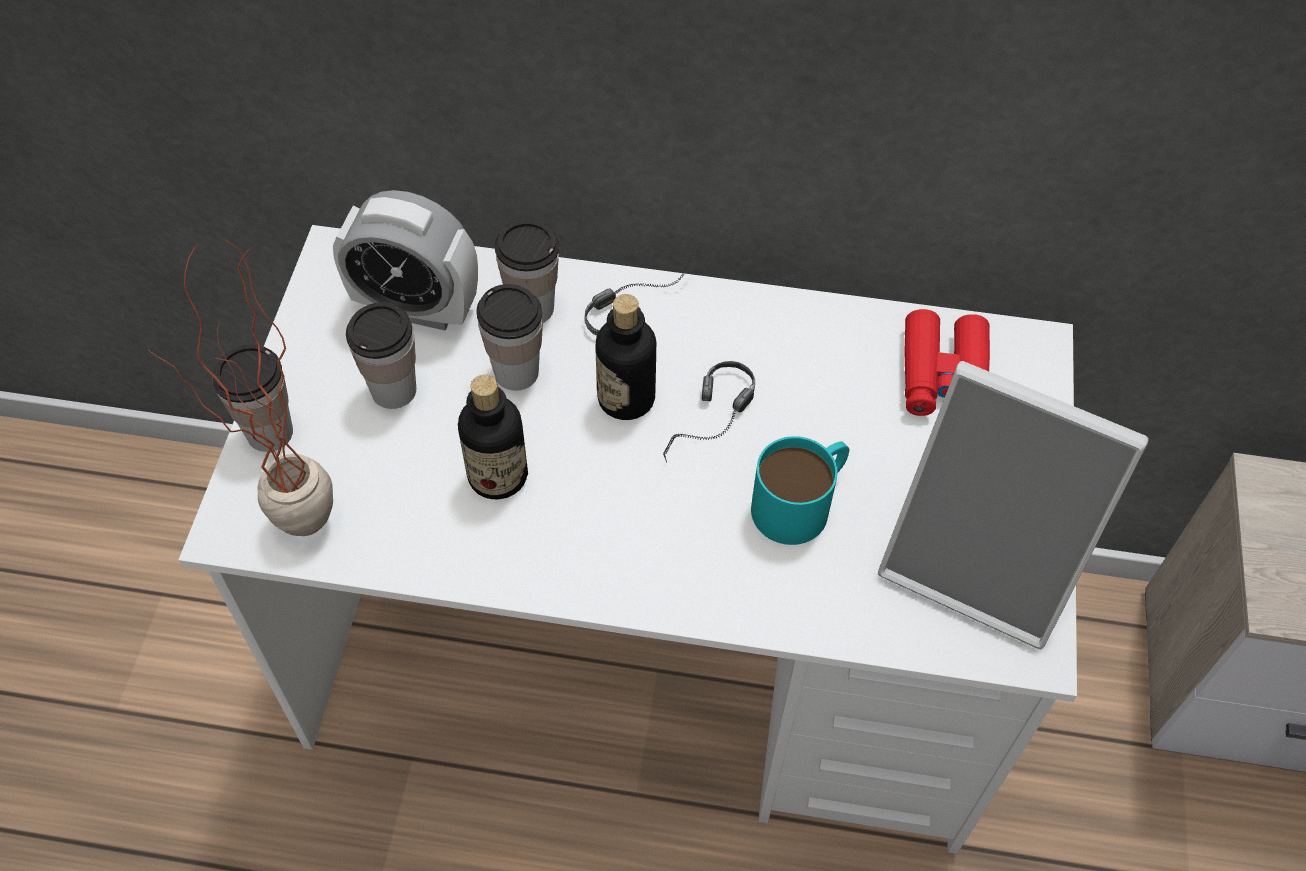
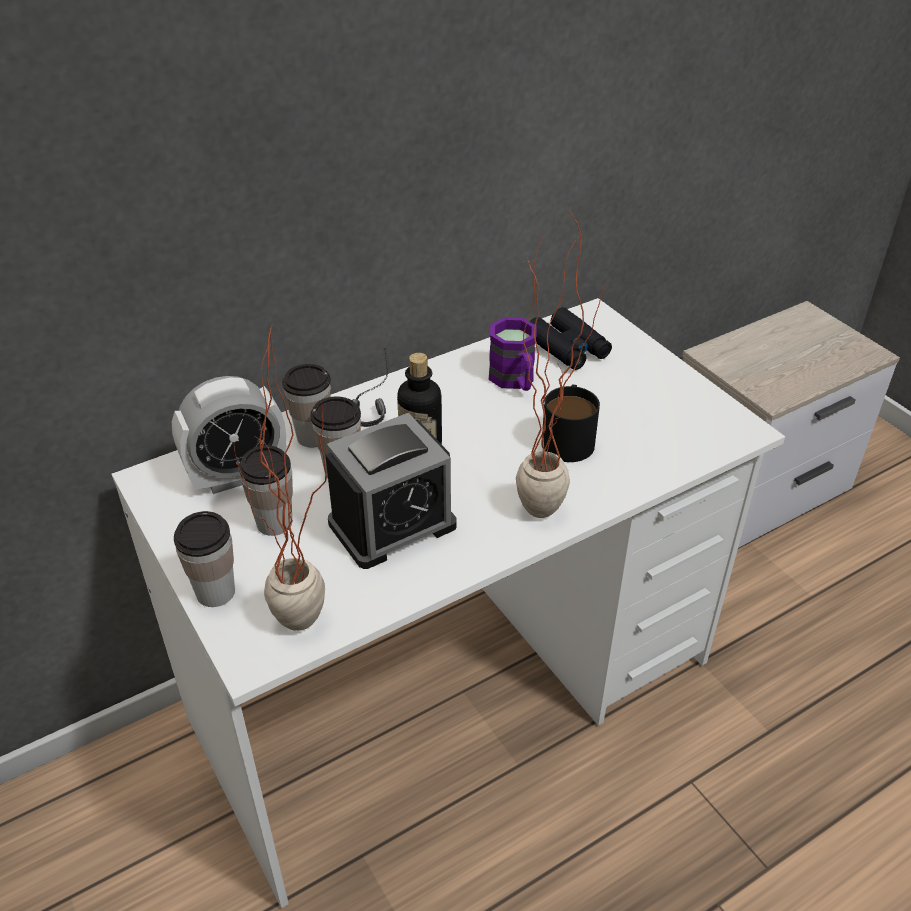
camera: 40 degrees left, 15 degrees down
(497, 476) = (392, 524): bottle -> alarm clock
(686, 572) = (551, 502): none -> potted plant
(711, 427) = (482, 433): headphones -> none
(802, 502) = (569, 437): turquoise mug -> black mug
(825, 381) = (515, 381): none -> purple mug
(943, 376) = (568, 348): red binoculars -> black binoculars
(982, 564) = (681, 411): picture frame -> none

